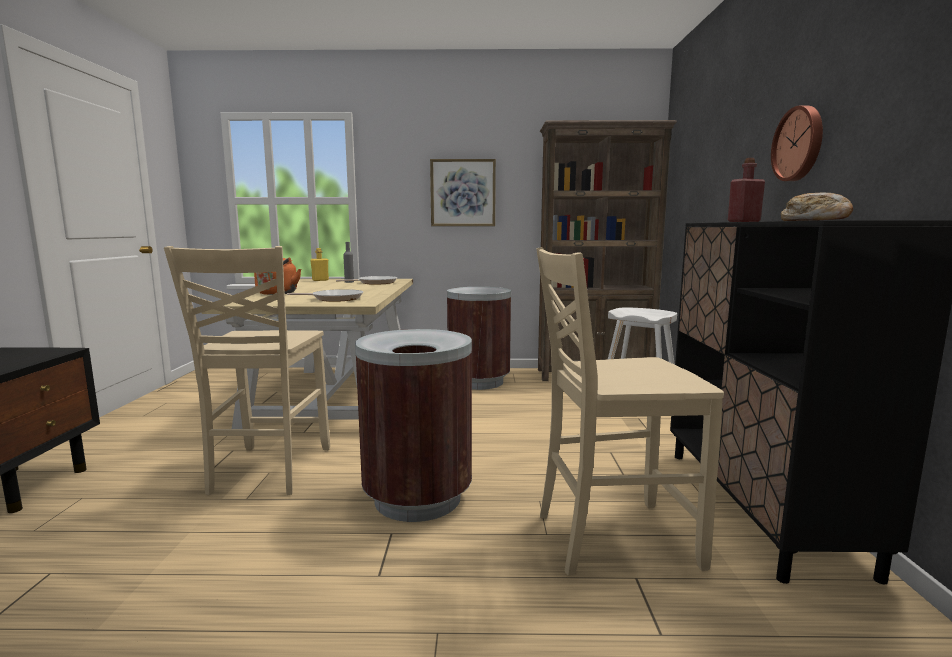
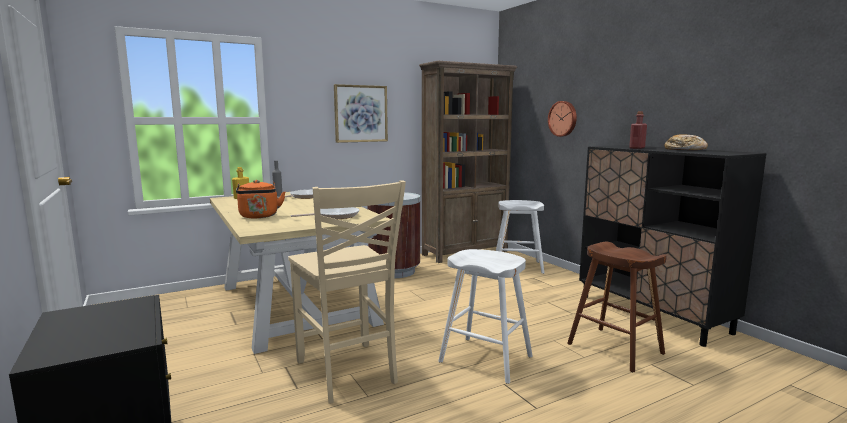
camera: 30 degrees left, 0 degrees up
(418, 498) = (485, 359): brown trash can -> white stool
(611, 538) = (615, 349): beige chair -> brown stool
(799, 144) = (642, 100): wall clock -> wall clock (563, 118)

